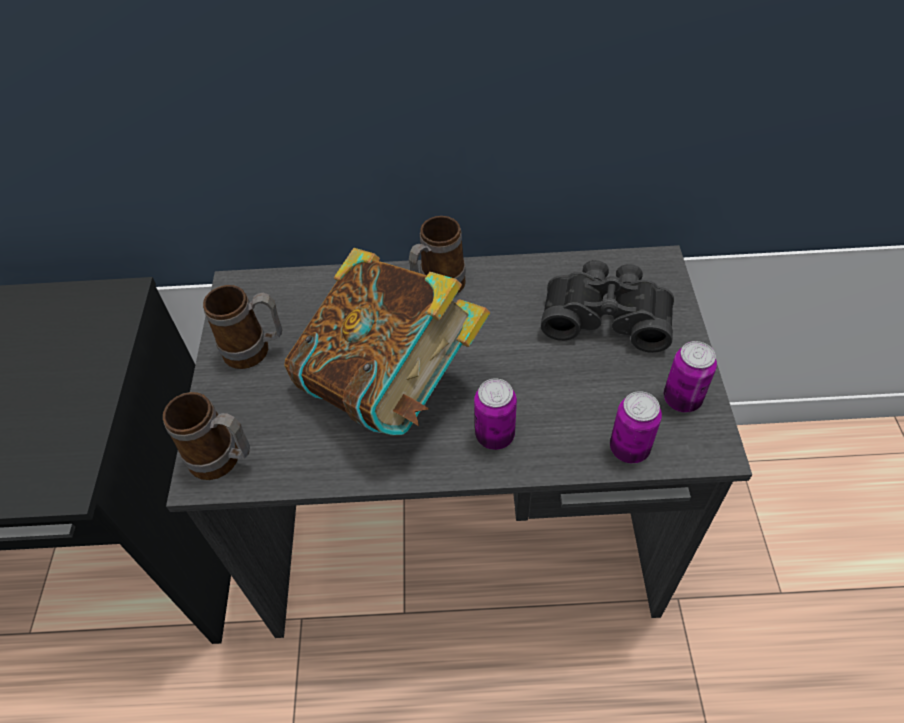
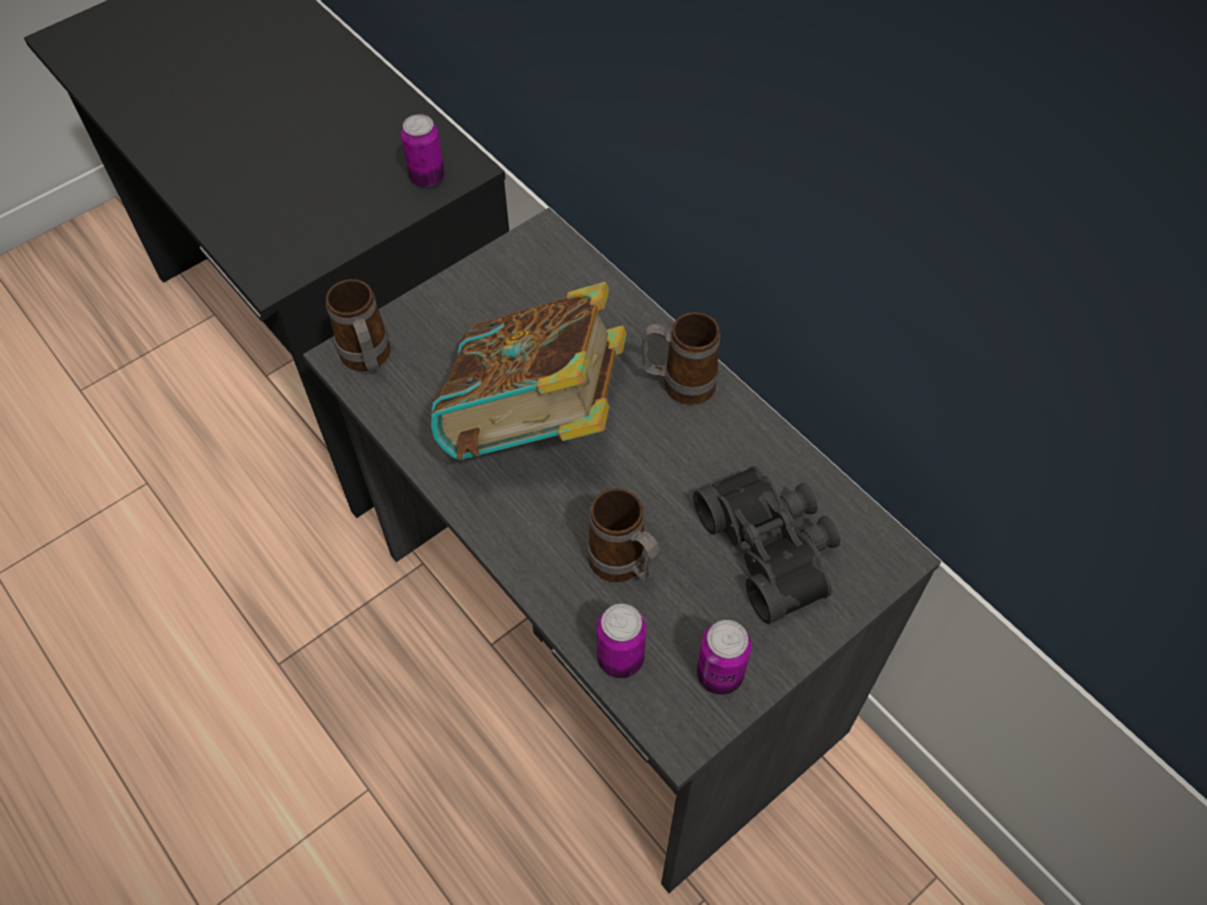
camera: 50 degrees right, 5 degrees up
(256, 351) = (489, 301): mug -> mug (624, 566)
(495, 435) = (547, 538): can -> can (427, 177)

